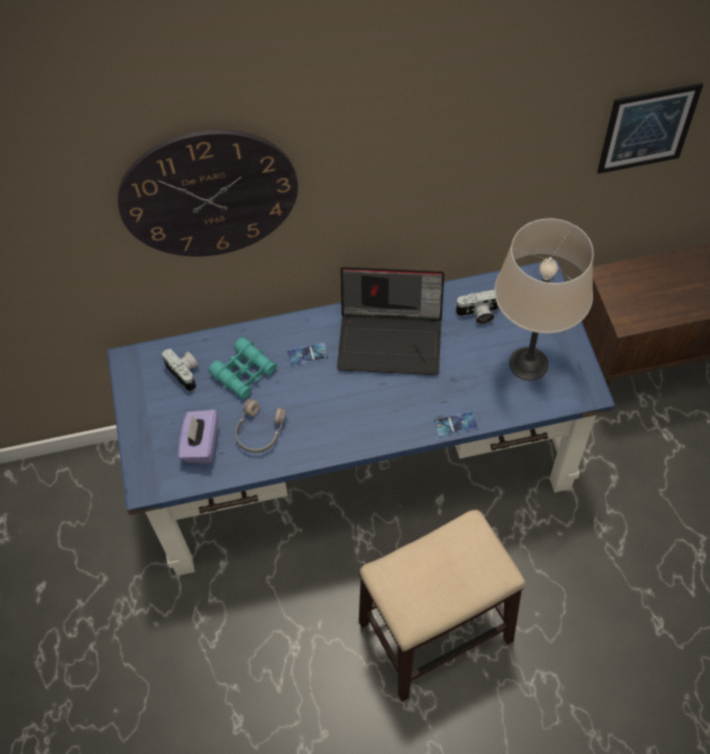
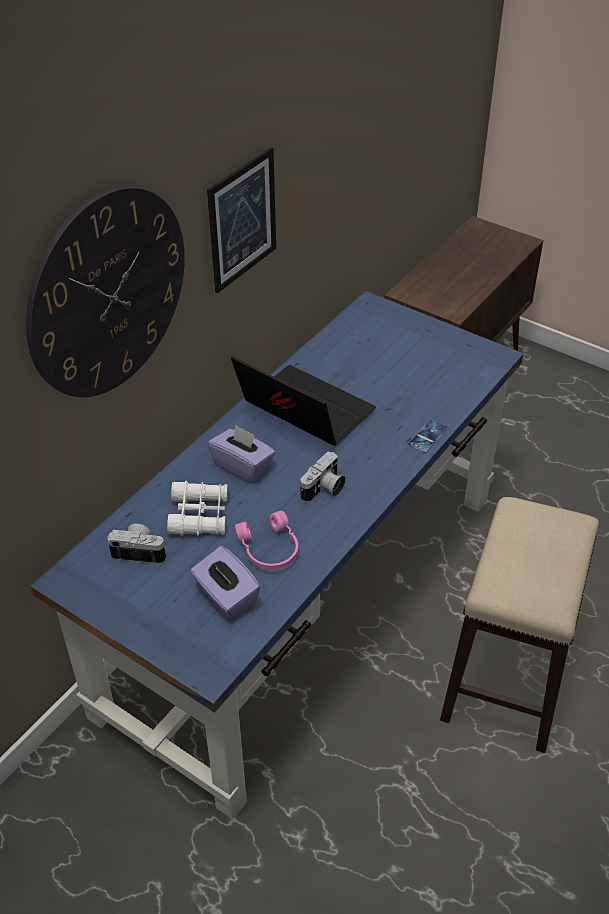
camera: 45 degrees left, 15 degrees down
(244, 373) = (199, 515): turquoise binoculars -> white binoculars
(259, 431) = (269, 549): grey headphones -> pink headphones
(307, 354) = (243, 466): phone -> purple tissue box
(392, 338) = (302, 412): laptop -> laptop turned 105 degrees counterclockwise
(478, 314) = (352, 356): camera -> camera (324, 489)
(529, 364) = (431, 364): beige table lamp -> none
(647, 129) = (402, 111): picture -> picture (242, 220)

